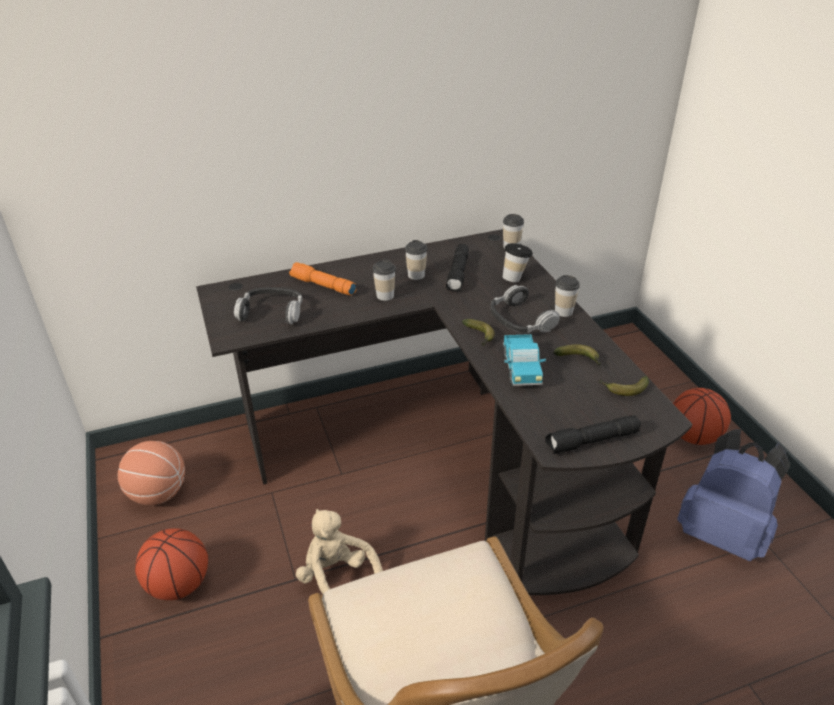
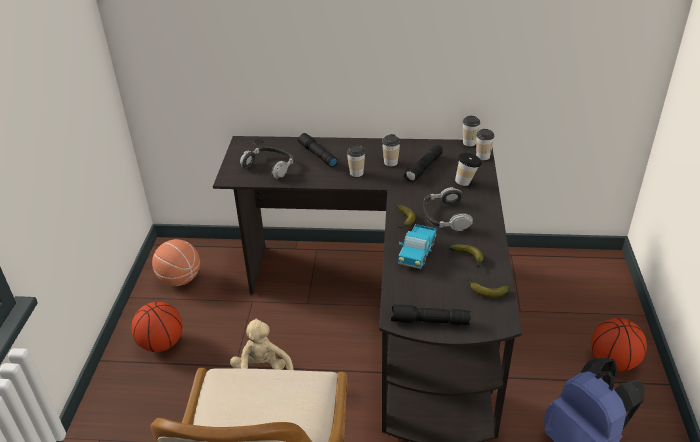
camera: 25 degrees right, 0 degrees up
(322, 286) = (317, 155): orange flashlight -> black flashlight
(563, 311) = (485, 218): cup -> cup (469, 143)

